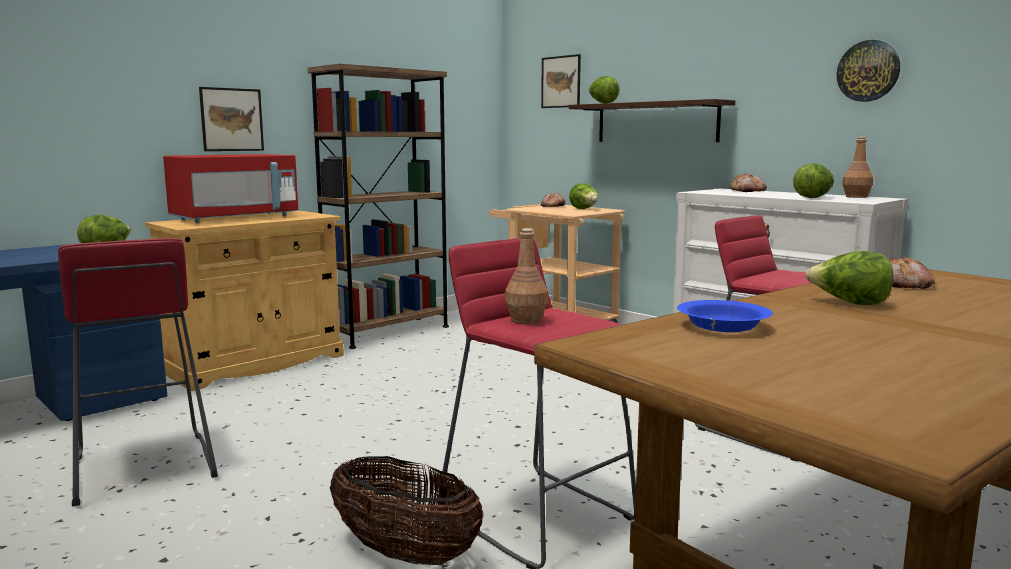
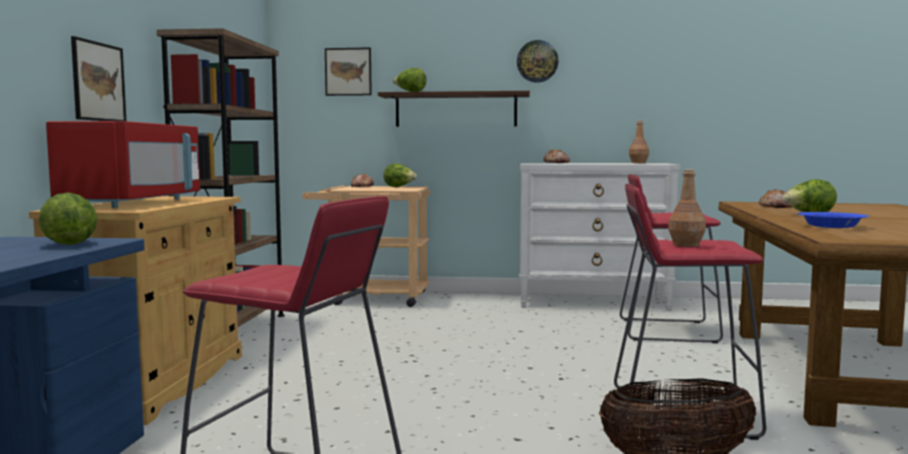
camera: 40 degrees left, 5 degrees down
(813, 197) = (624, 163): lettuce -> none
(868, 71) = (631, 75): wall clock -> wall clock (537, 61)

